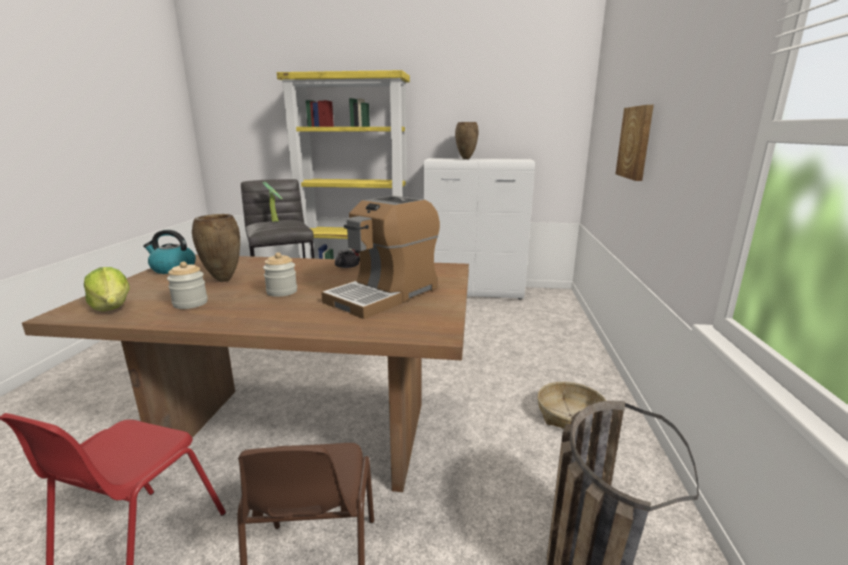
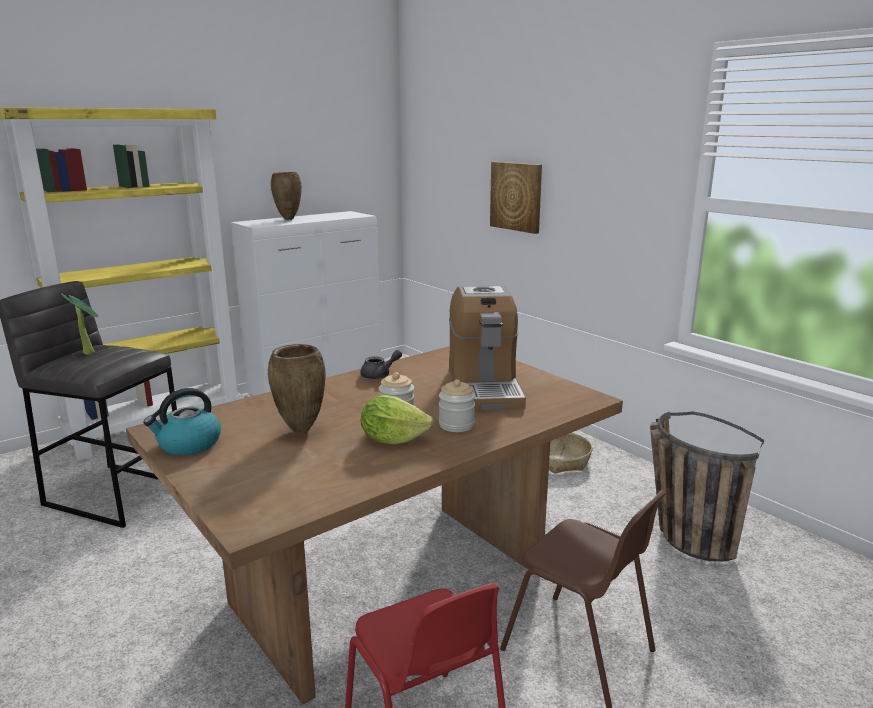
camera: 45 degrees left, 0 degrees up
(112, 307) = (280, 497): lettuce -> lettuce (393, 439)
(190, 303) = (349, 459): jar -> jar (456, 425)

